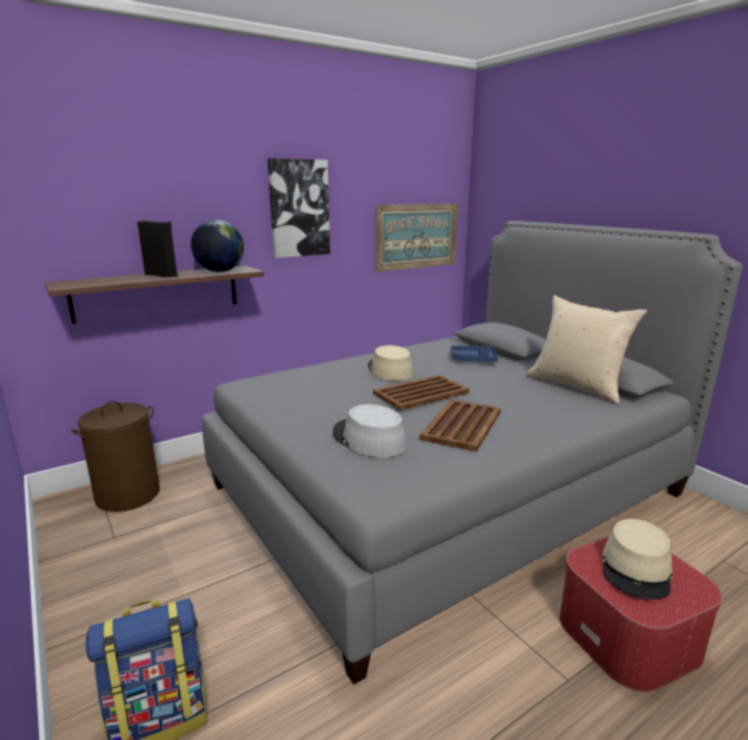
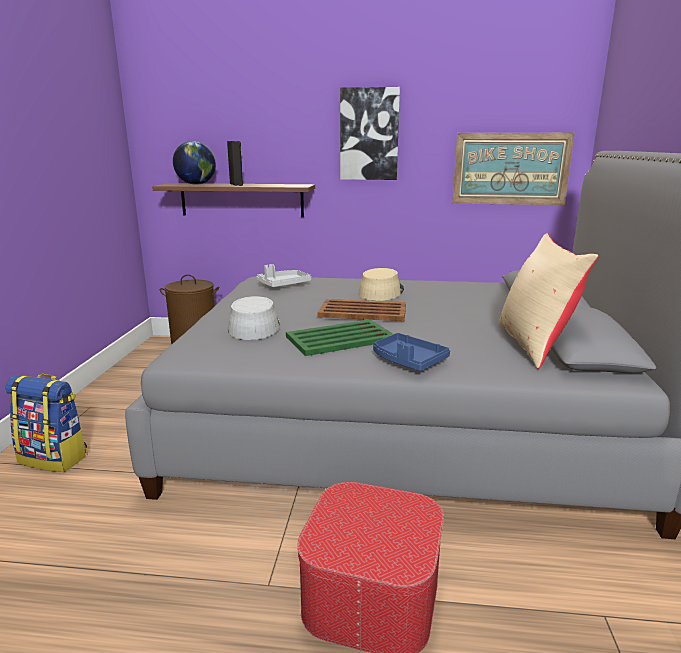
camera: 40 degrees right, 0 degrees up
(220, 271) = (279, 185): globe -> globe (196, 184)
(291, 385) = (283, 284): none -> grey tray
(462, 425) = (341, 338): brown tray -> green tray
(473, 360) = (479, 302): blue tray -> blue tray (408, 361)
(636, 569) = (378, 521): beige hat -> none

